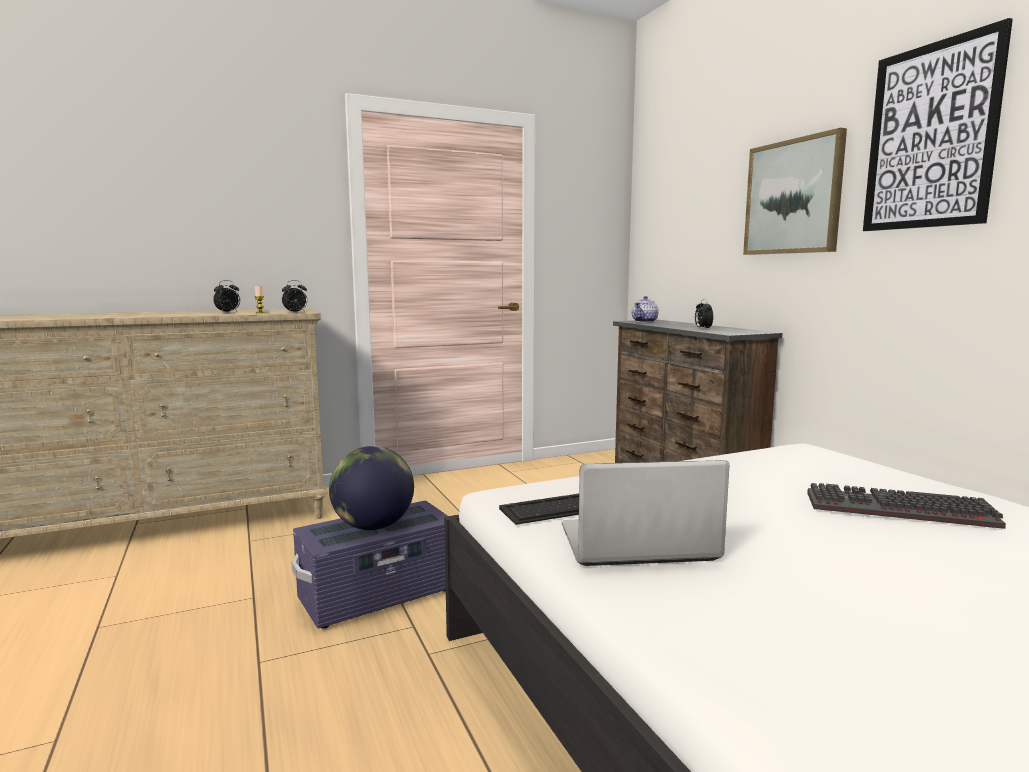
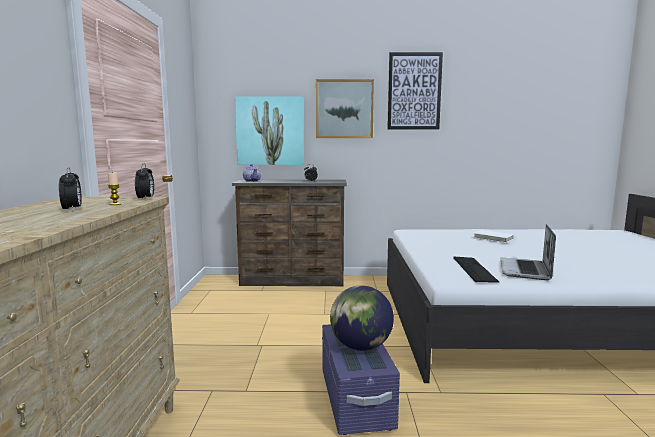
camera: 65 degrees left, 0 degrees up
(694, 245) = (270, 131): none -> picture
(896, 511) = (493, 238): keyboard -> white book

